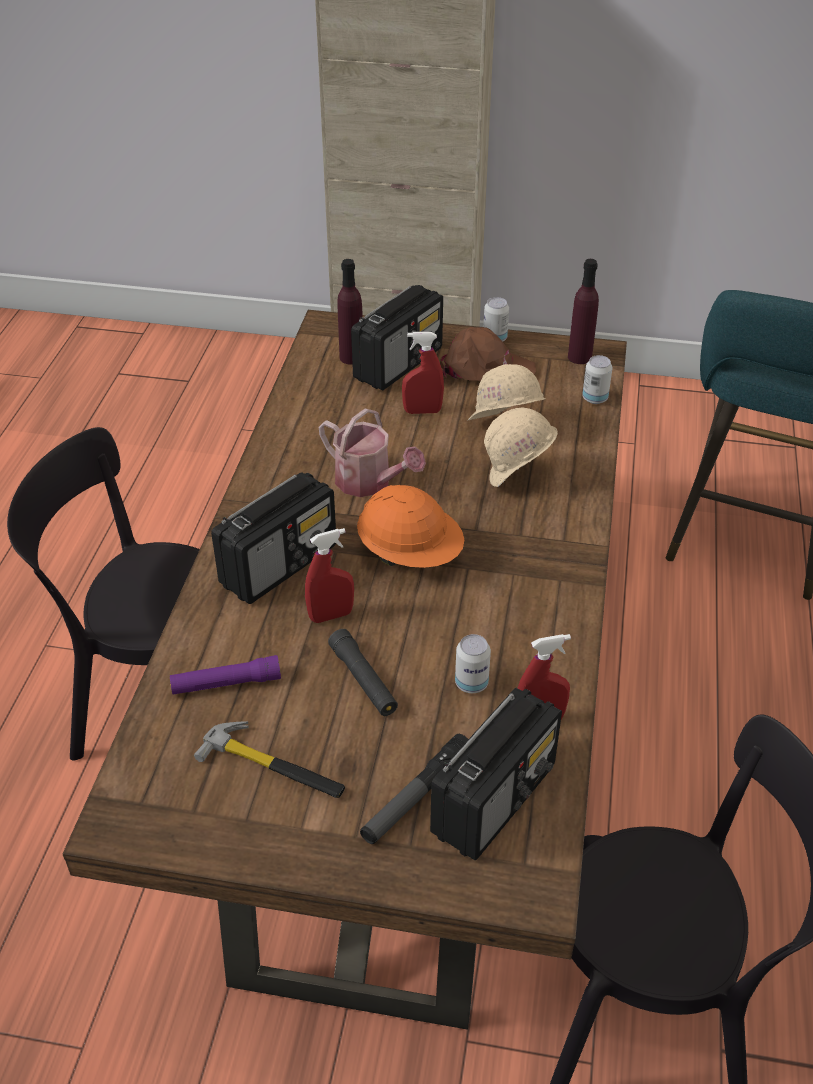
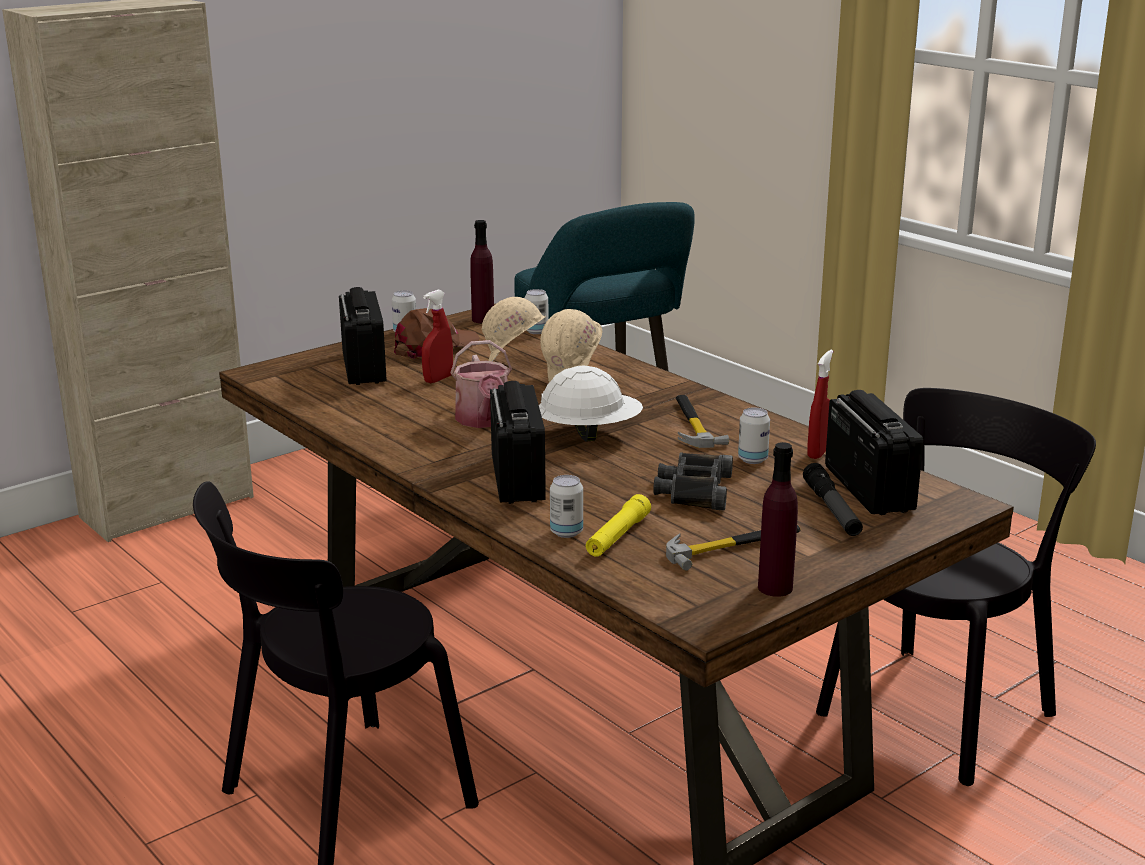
camera: 50 degrees left, 20 degrees down
(205, 650) = (566, 532): none -> can
(226, 683) = (617, 536): purple flashlight -> yellow flashlight
(331, 615) = (607, 479): red spray bottle -> none
(351, 357) = (319, 378): purple bottle -> purple bottle (775, 588)
(363, 680) = (693, 490): black flashlight -> black binoculars
(369, 482) = (484, 420): watering can -> watering can turned 90 degrees clockwise
(410, 554) = (589, 434): orange hard hat -> white hard hat
(506, 602) = (692, 424): none -> hammer

